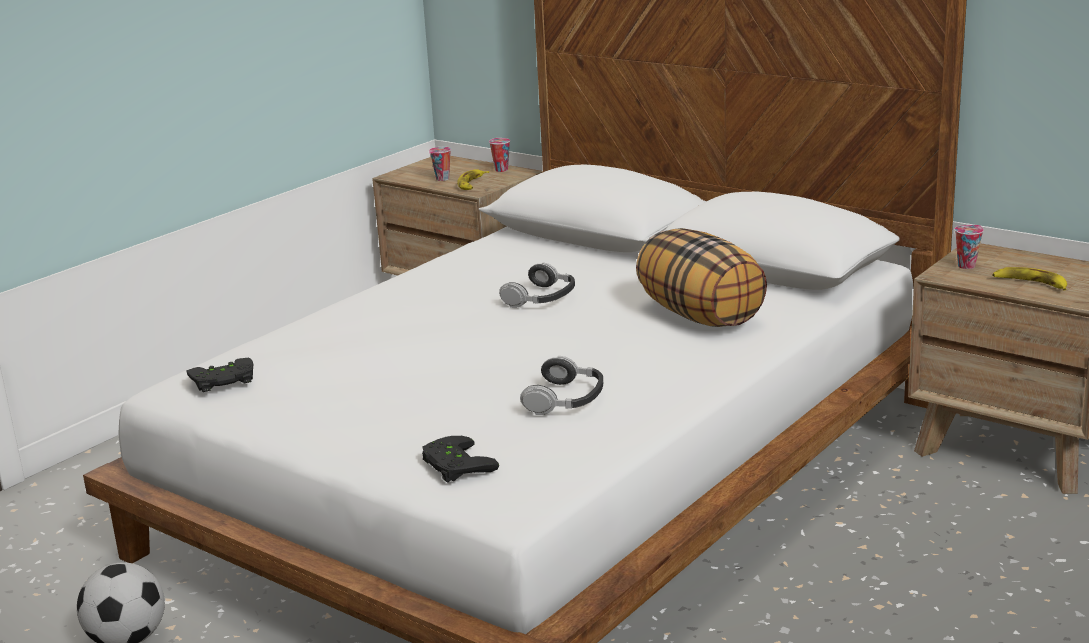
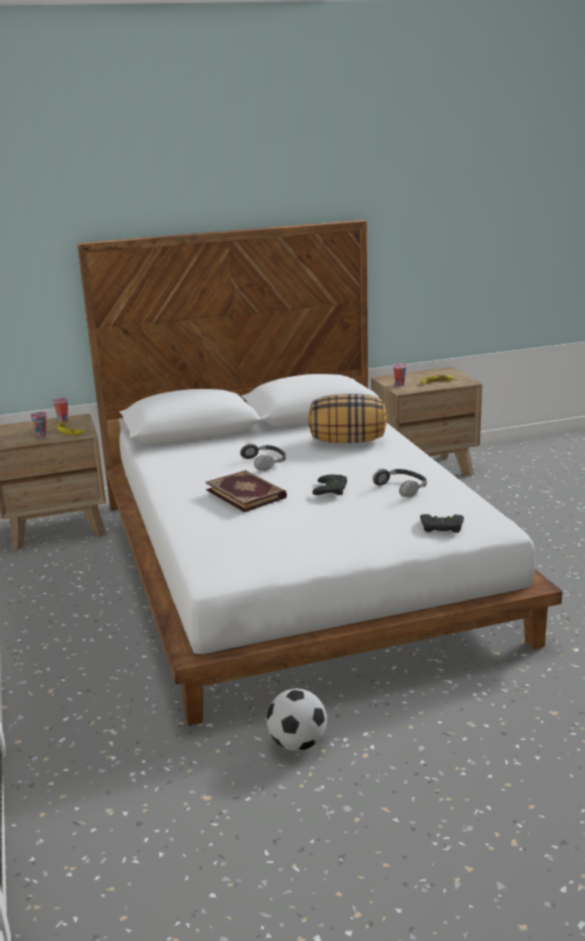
camera: 55 degrees left, 0 degrees up
(223, 380) = (240, 558): black game controller -> black game controller (333, 489)
(417, 322) = (247, 493): none -> book

